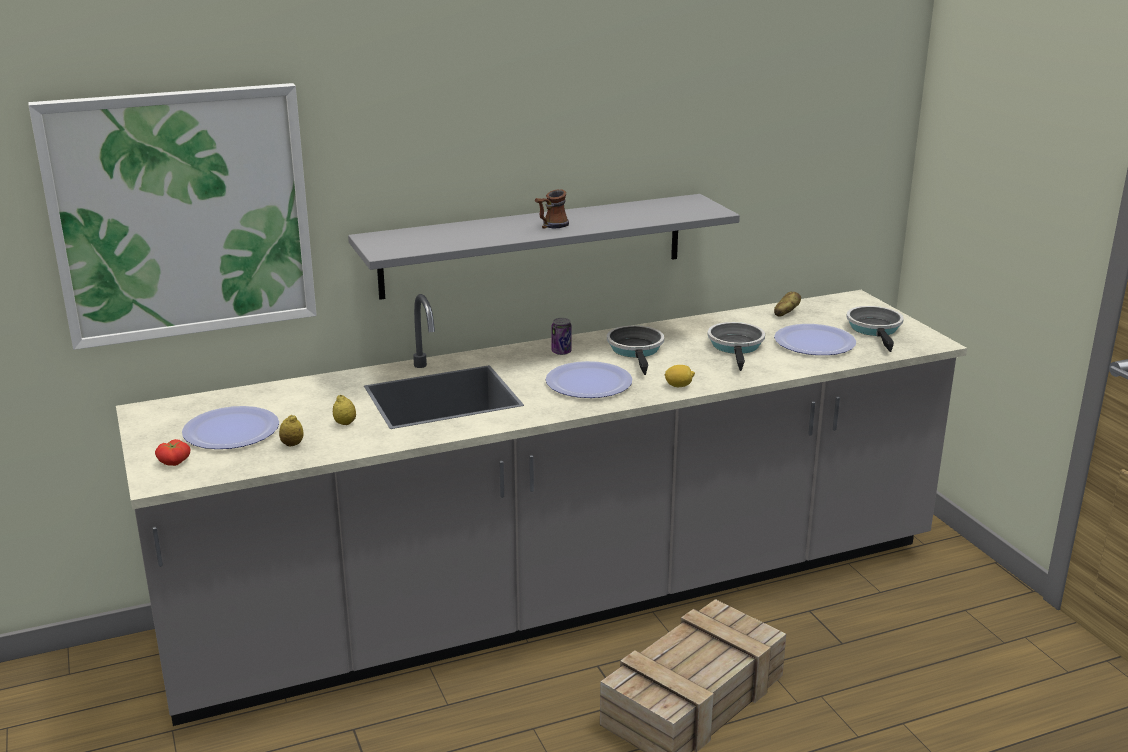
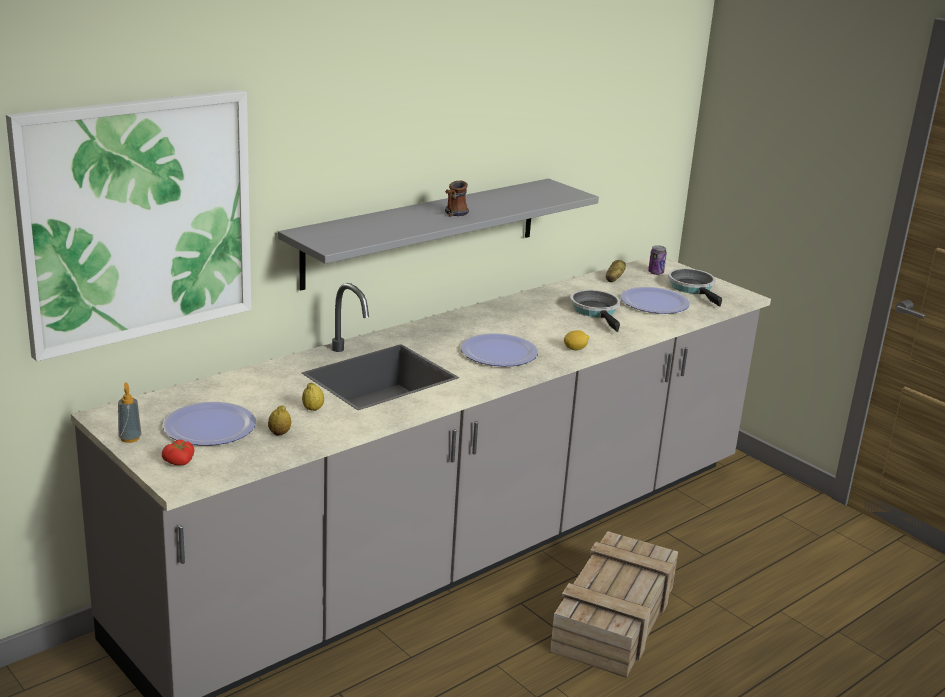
camera: 20 degrees left, 0 degrees up
(148, 434) = (130, 438): none -> soap dispenser
(561, 352) = (454, 327): can -> can (655, 272)
(636, 350) = (517, 321): frying pan -> none

